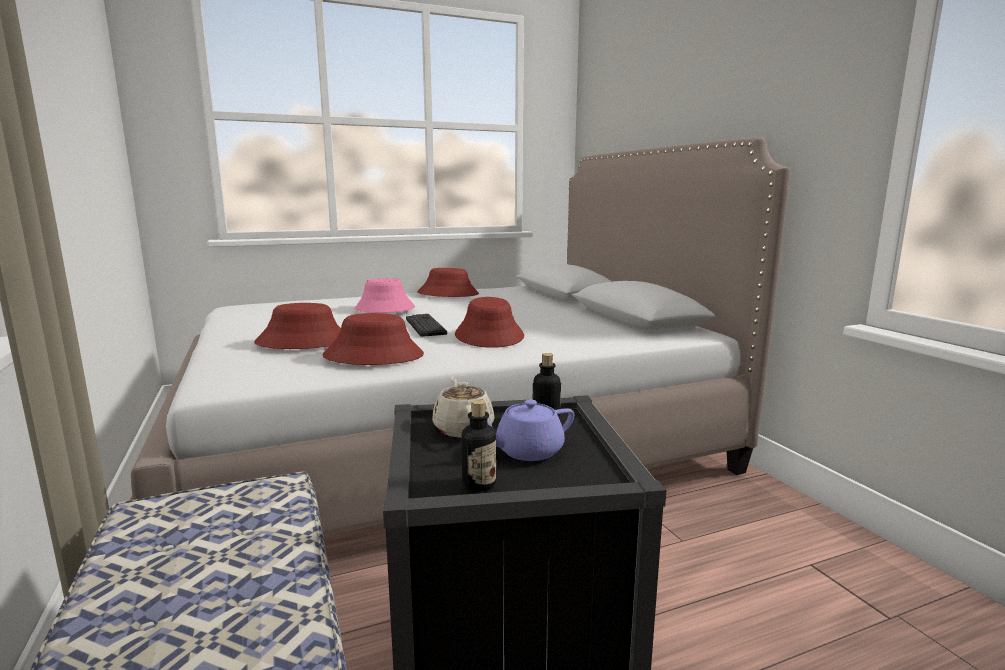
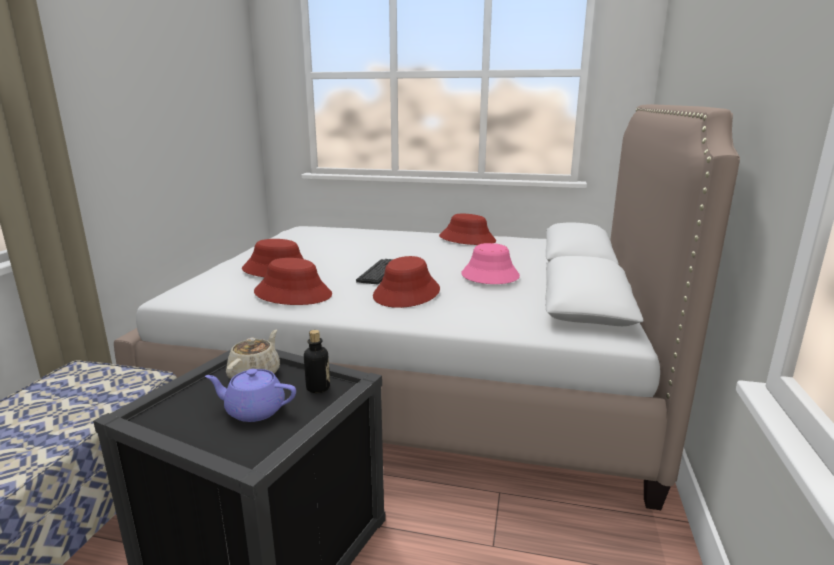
camera: 35 degrees right, 5 degrees up
(384, 309) = (383, 248): pink hat -> pink hat (489, 275)
(479, 484) = (179, 424): bottle -> none

